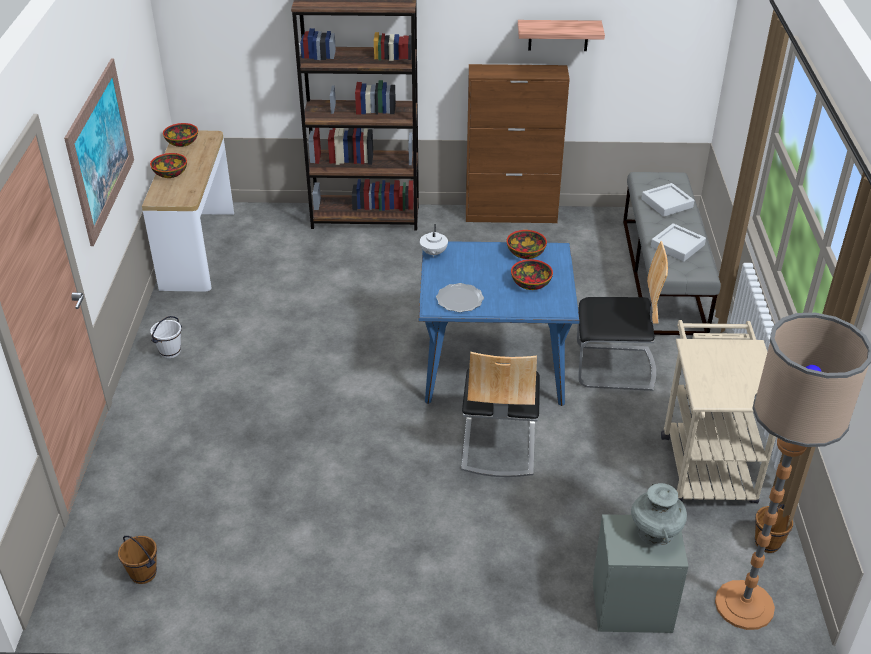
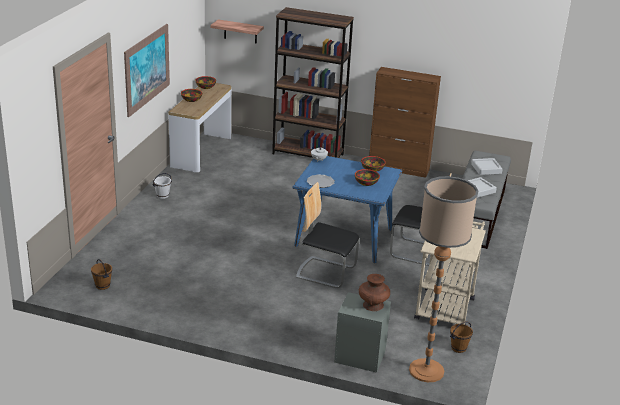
camera: 15 degrees right, 10 degrees down
(498, 444) = (326, 272): chair -> chair turned 90 degrees clockwise
(558, 35) = (436, 56): shelf -> shelf (240, 31)
(655, 532) = (373, 305): grey vase -> brown vase

